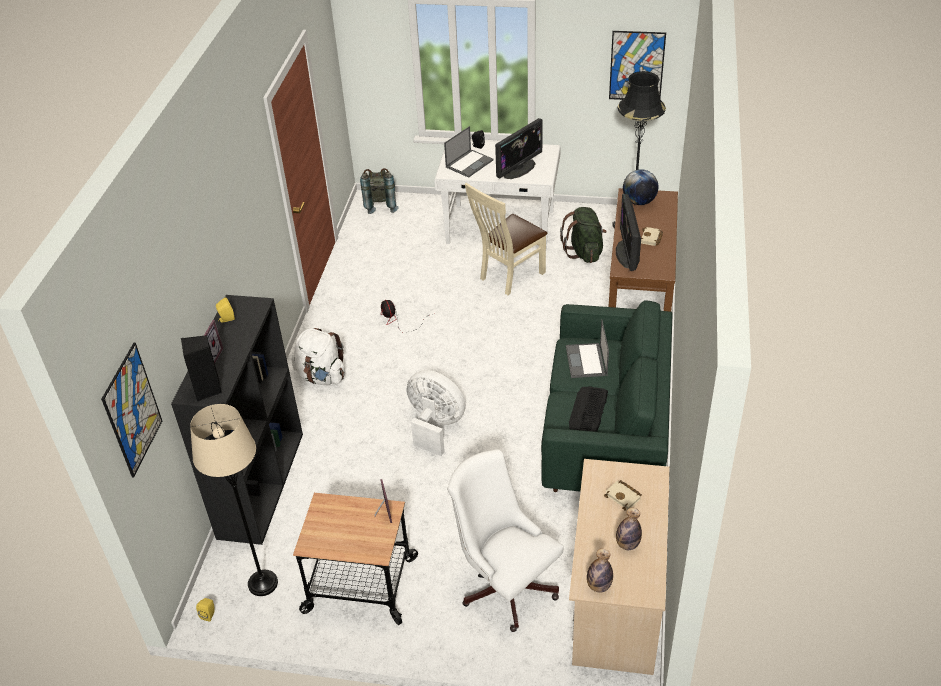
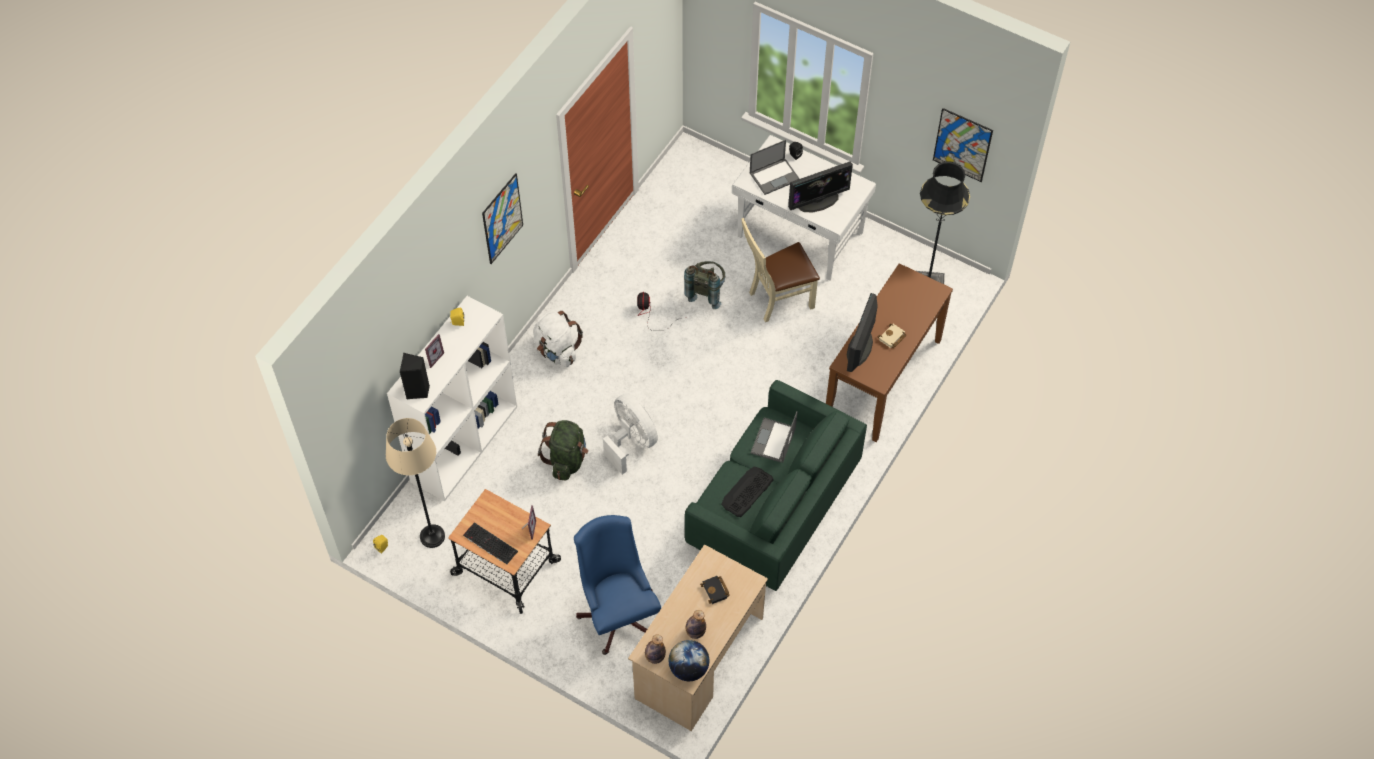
camera: 20 degrees right, 15 degrees up
(132, 410) = (349, 405): picture -> picture (502, 218)
(260, 483) = (464, 443): black bookcase -> white bookcase
(344, 543) = (489, 543): none -> keyboard
(381, 205) = (697, 161): grey backpack -> grey backpack (706, 292)
(505, 584) = (617, 612): white office chair -> blue office chair
(584, 252) = (865, 297): green backpack -> green backpack (566, 459)
(624, 497) = (716, 591): beige book -> black book
(639, 202) = (908, 288): globe -> globe (688, 668)

